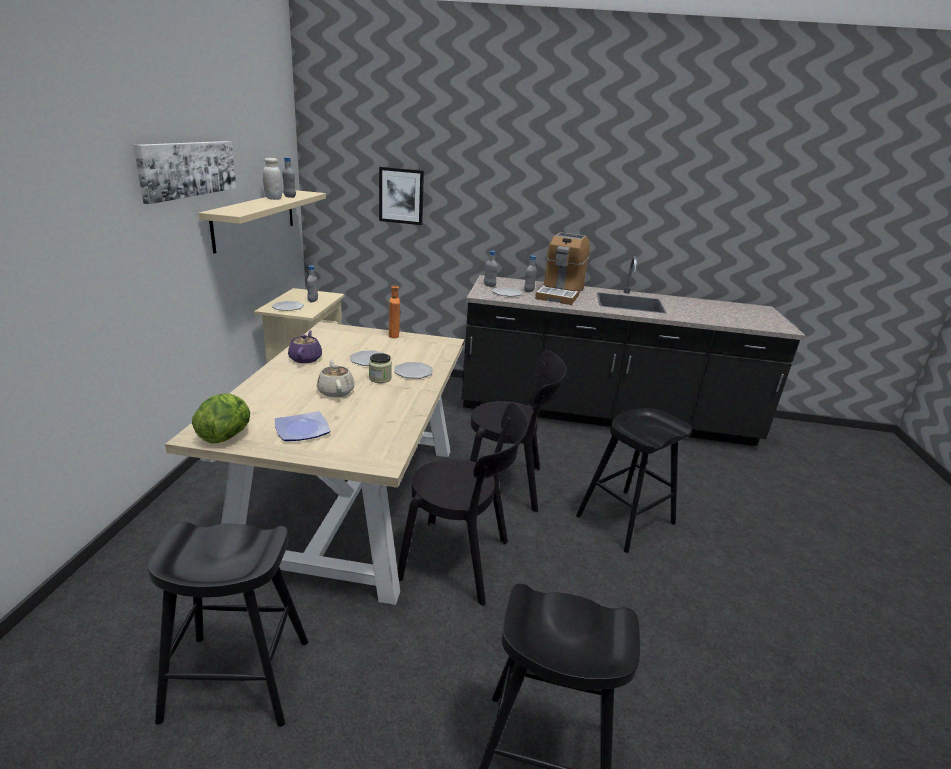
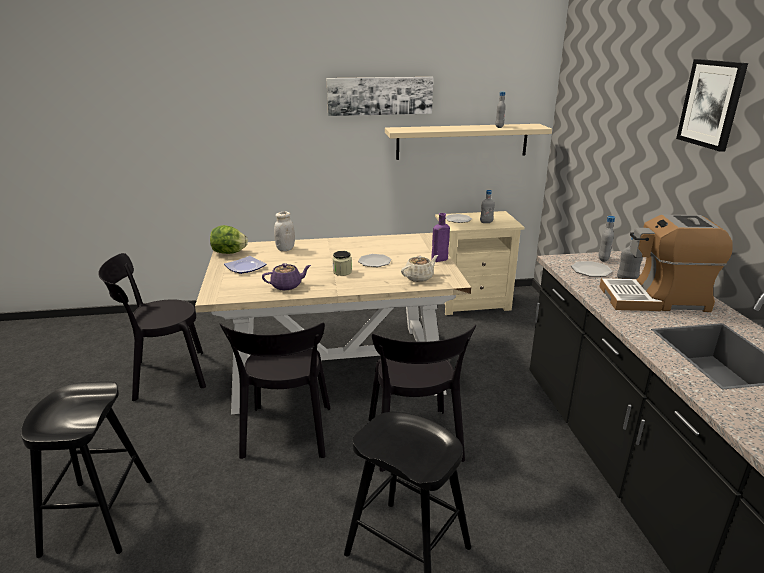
camera: 75 degrees right, 0 degrees up
(238, 679) = (164, 375): black stool -> black chair
(273, 199) = (478, 126): white jar -> white jar (285, 249)
(306, 358) = (355, 244): purple teapot -> purple teapot (287, 286)
(336, 391) = (308, 264): beige teapot -> beige teapot (419, 277)
(394, 335) = (438, 259): orange bottle -> purple bottle
(401, 196) = (603, 139): picture -> picture (711, 104)
(413, 372) = (366, 280): plate -> none

